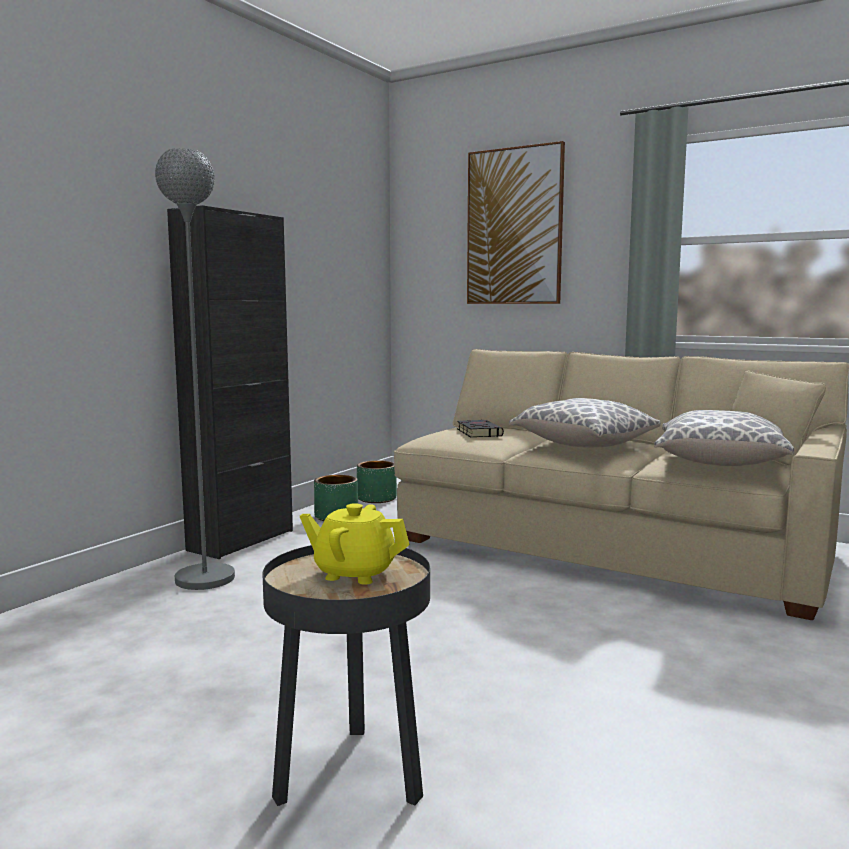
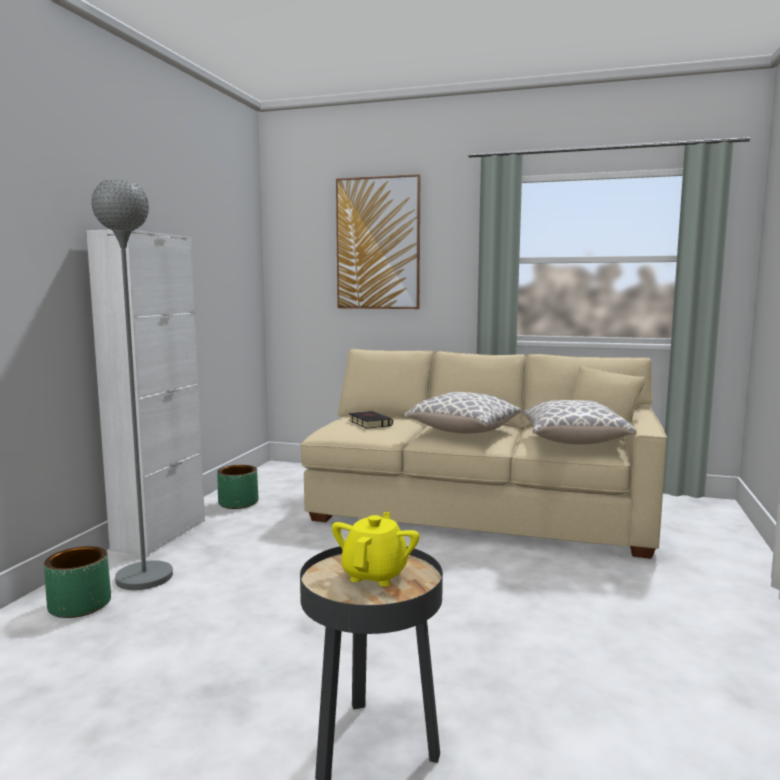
camera: 15 degrees left, 0 degrees up
(241, 540) = (160, 535): black cabinet -> white cabinet
(354, 573) = (375, 574): yellow teapot -> yellow teapot turned 105 degrees clockwise
(377, 498) = (266, 482): green planter -> green planter (80, 605)

